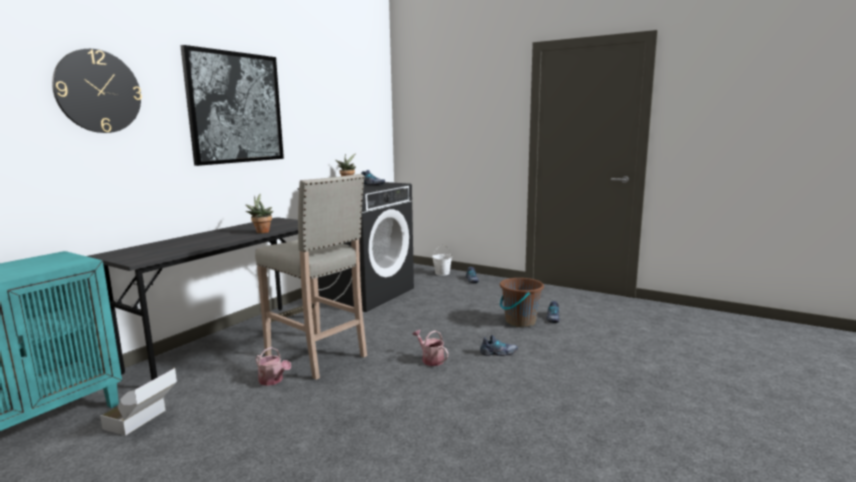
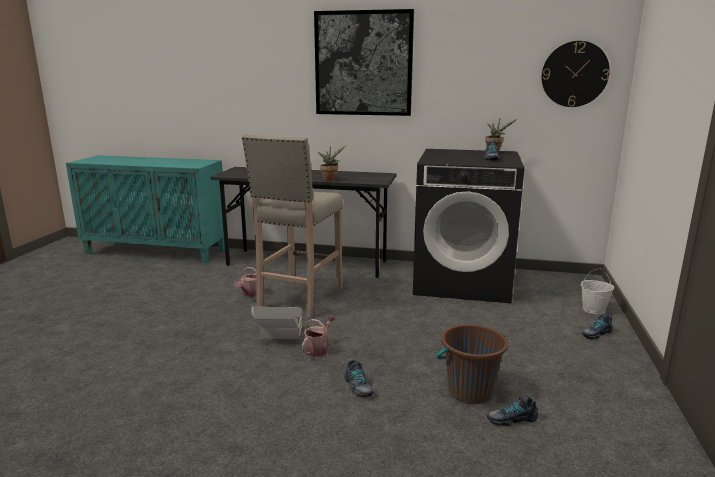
camera: 70 degrees right, 5 degrees up
(98, 91) = (251, 54): wall clock -> wall clock (574, 74)
(144, 422) = (186, 275): cardboard box -> cardboard box (279, 338)

